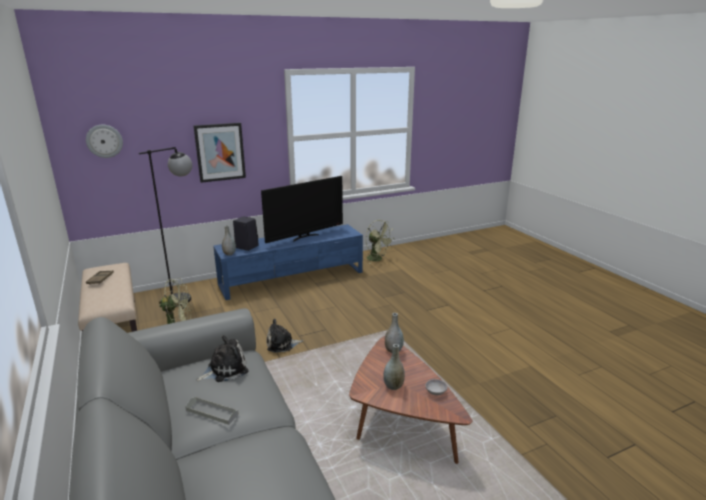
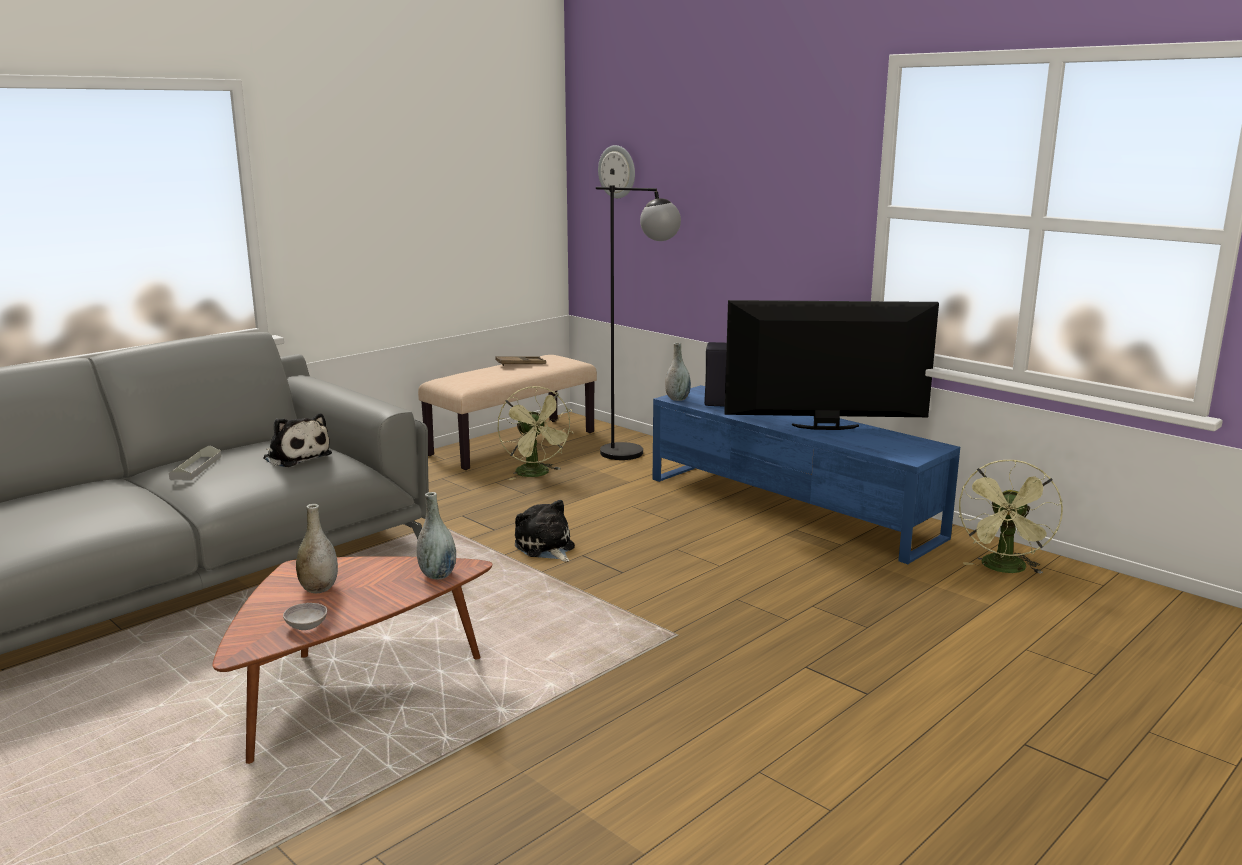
camera: 70 degrees right, 5 degrees down
(220, 152) = (756, 217): picture -> none
(304, 237) = (825, 427): television -> television turned 150 degrees clockwise

